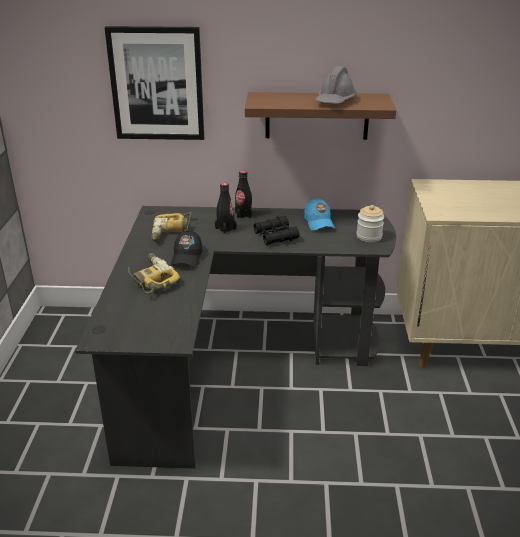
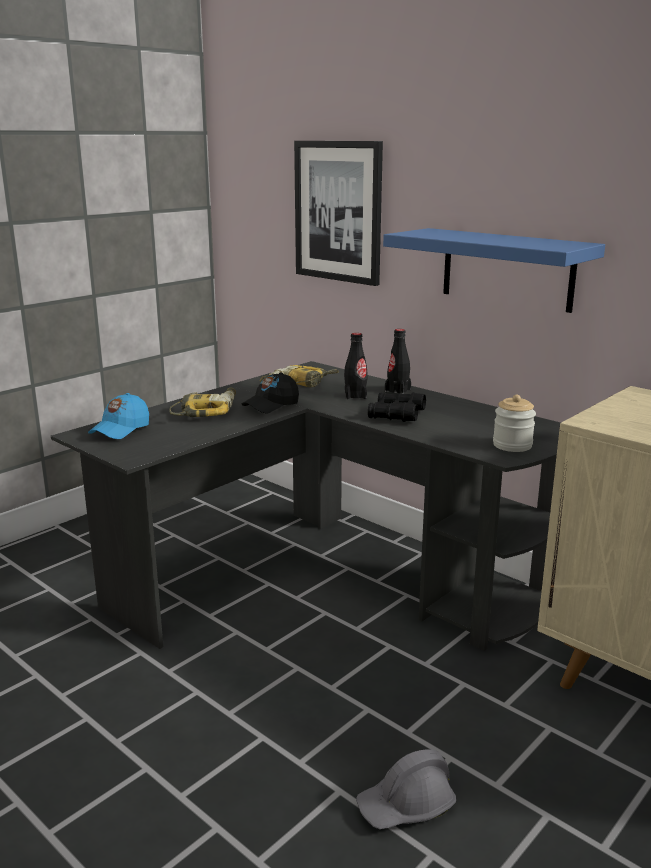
camera: 40 degrees right, 10 degrees down
(317, 116) = (507, 269): brown shelf -> blue shelf
(318, 222) = (472, 417): blue cap -> blue cap (120, 430)
(335, 101) = (506, 240): grey hard hat -> grey hard hat (406, 806)

